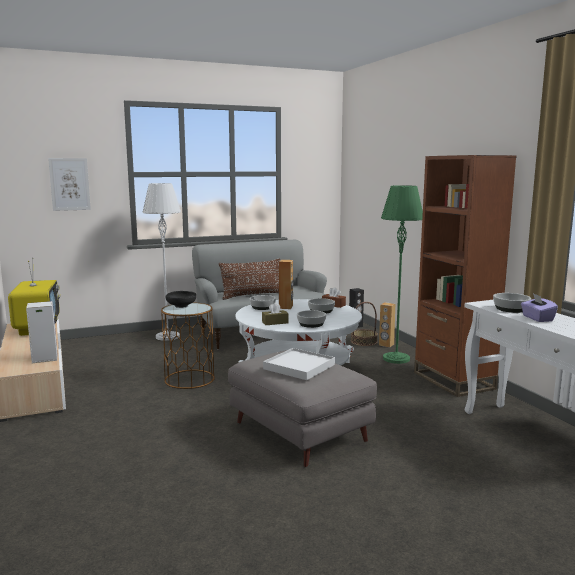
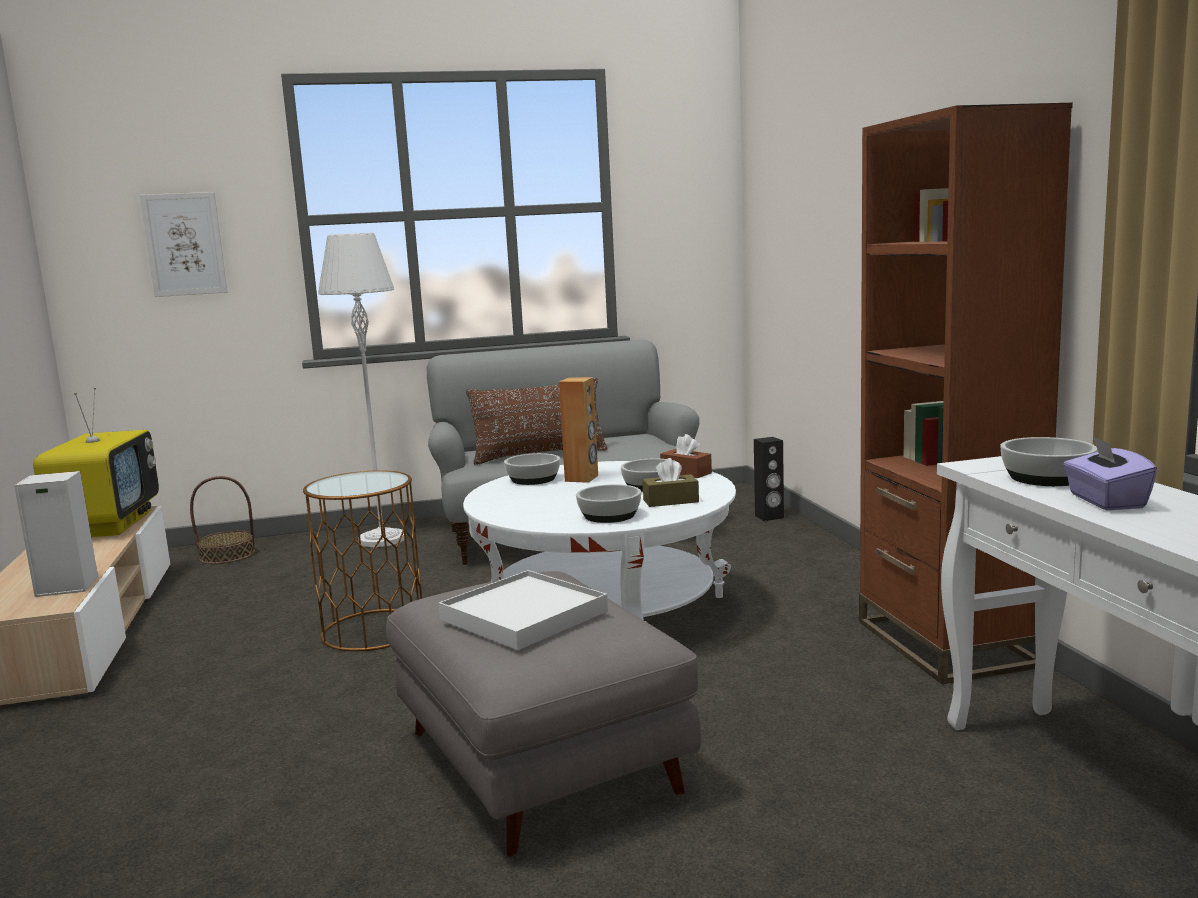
camera: 10 degrees right, 0 degrees up
(181, 306) = (350, 478): black bowl -> none
(275, 322) = (535, 512): brown tissue box -> brown tissue box (671, 501)
(363, 342) = (773, 550): basket -> basket (227, 555)
(386, 345) = (819, 558): brown speaker -> none
(396, 359) = (830, 589): green floor lamp -> none

